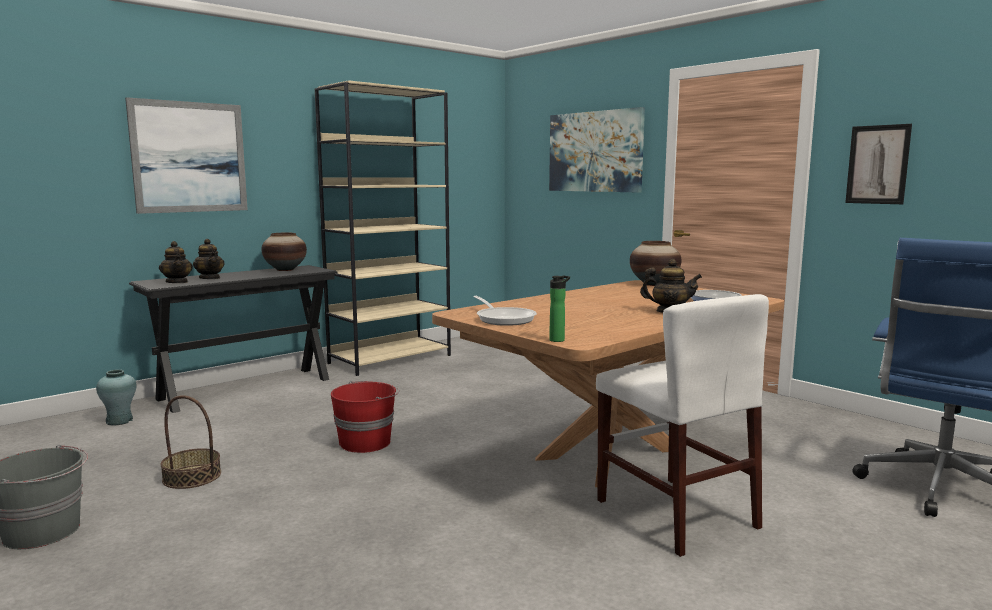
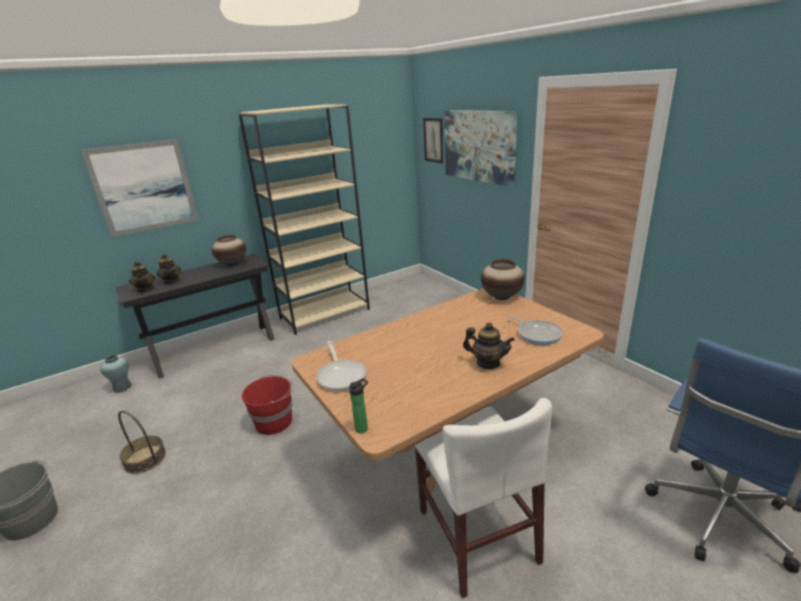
camera: 10 degrees right, 15 degrees up
(877, 164) = (720, 193): picture -> picture (433, 140)

